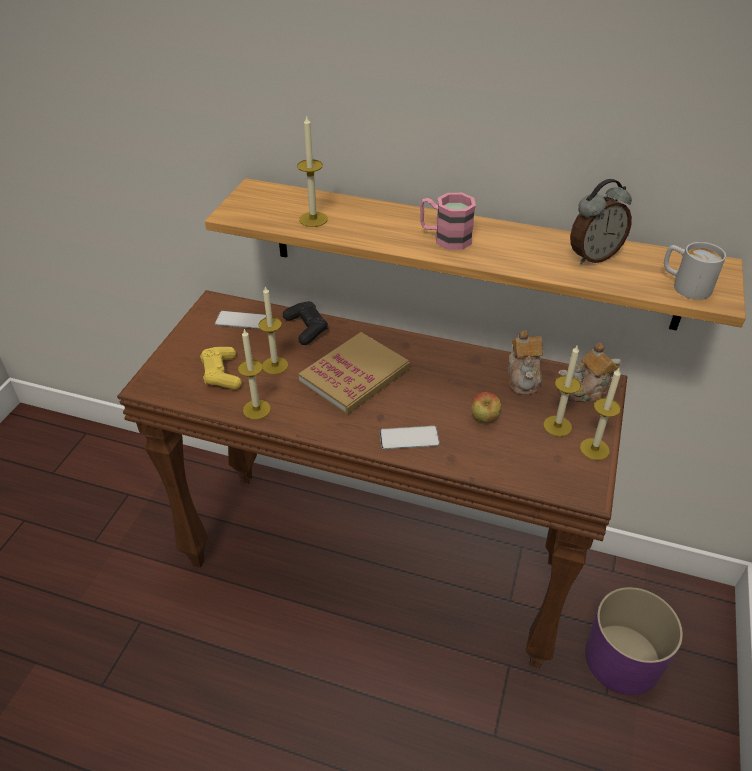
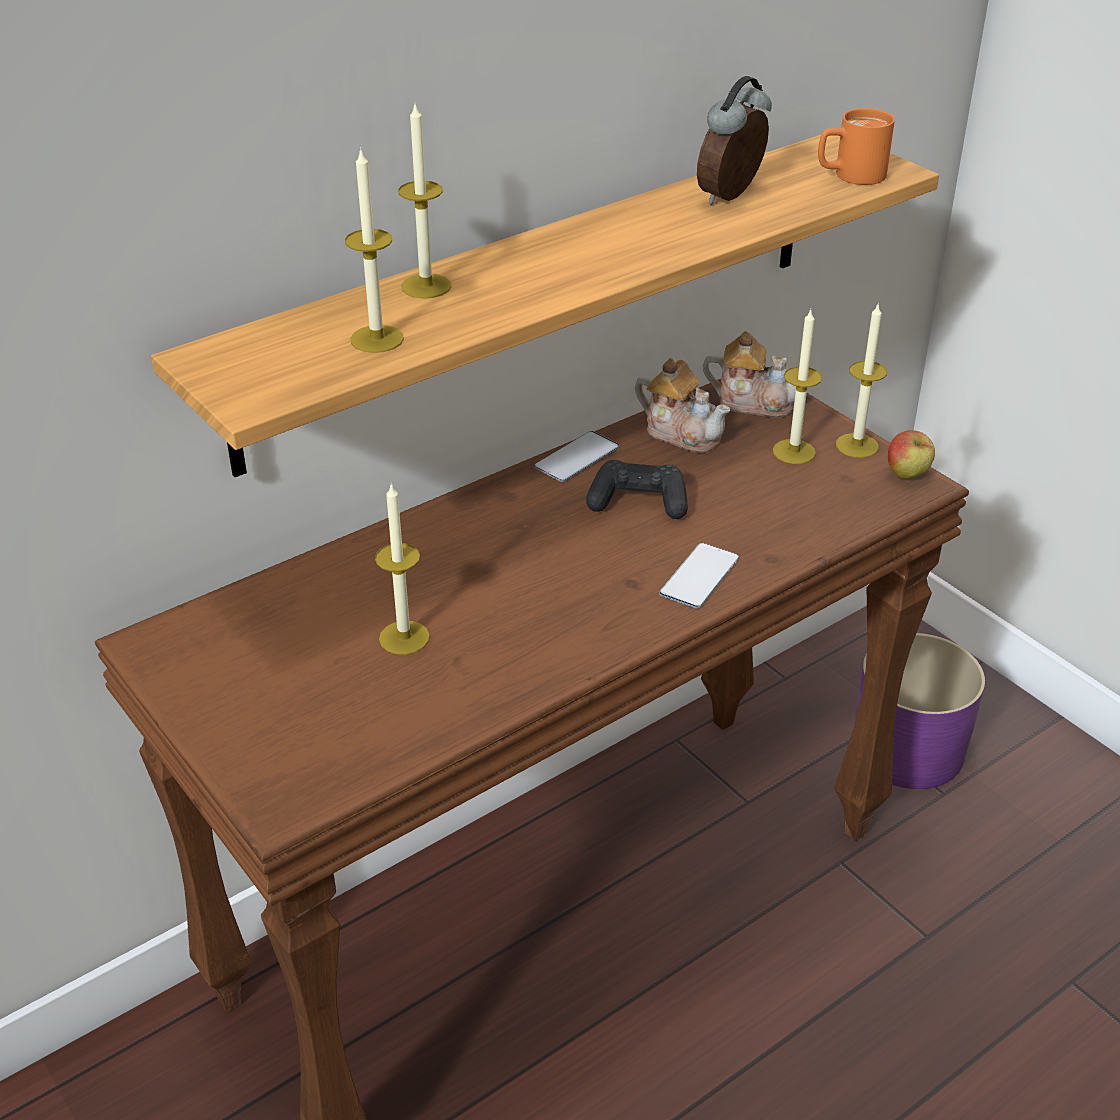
camera: 55 degrees left, 5 degrees down
(221, 374) = (357, 704): yellow game controller -> none
(241, 320) = (242, 630): phone -> phone (577, 457)
(256, 409) = (487, 697): candle -> candle (426, 286)
(306, 328) = (352, 569): black game controller -> black game controller (638, 502)
(354, 376) = (520, 569): book -> none
(445, 238) = (568, 265): pink mug -> none
(484, 419) = (726, 499): apple -> apple (907, 475)
(585, 390) = (753, 402): teapot -> teapot turned 90 degrees counterclockwise
(593, 256) = (732, 197): alarm clock -> alarm clock turned 150 degrees counterclockwise
(684, 285) = (850, 176): white mug -> orange mug

